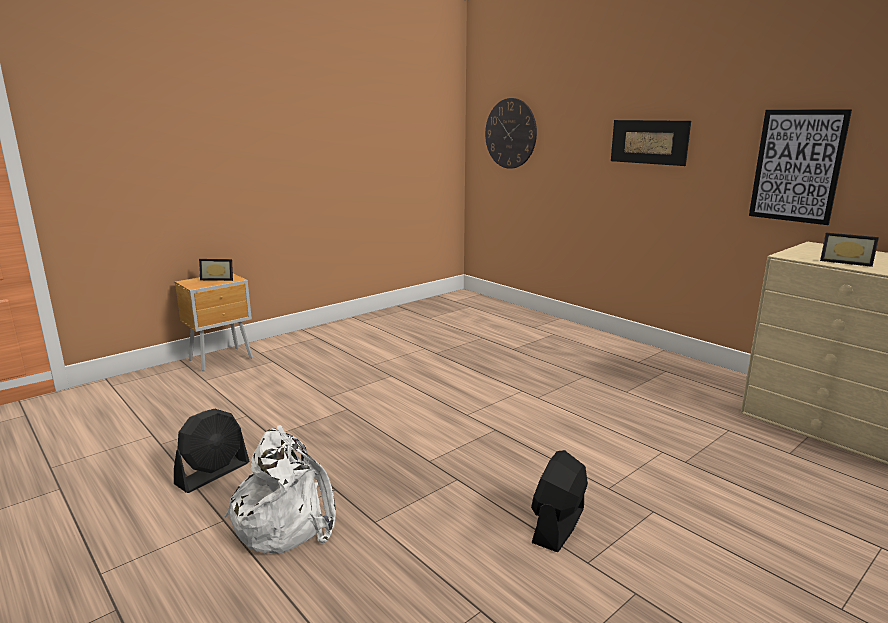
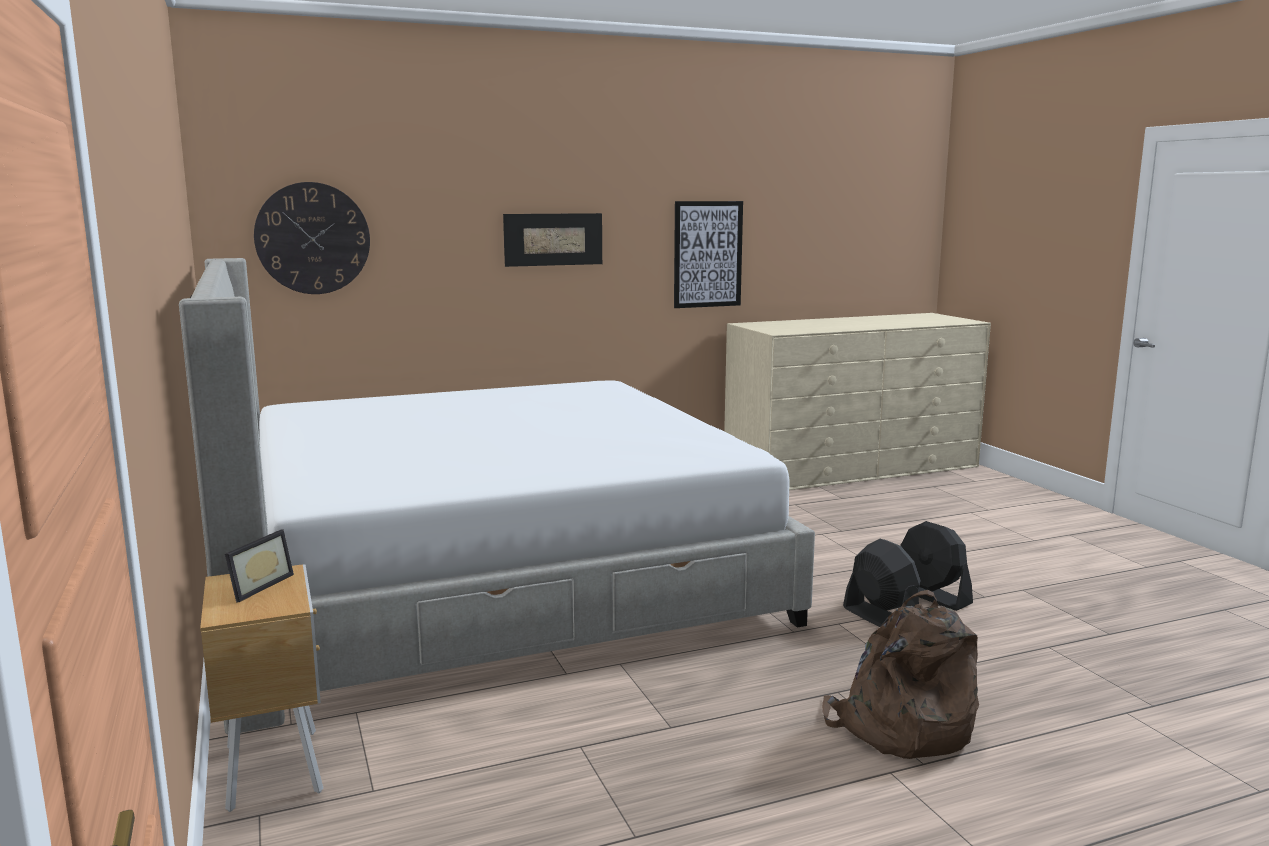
camera: 70 degrees left, 5 degrees down
(213, 473) = (764, 780): black fan -> black fan (881, 618)
(285, 521) = (900, 728): white backpack -> brown backpack
(445, 353) = (487, 577): none -> bed
(845, 262) = (810, 329): picture frame -> none

